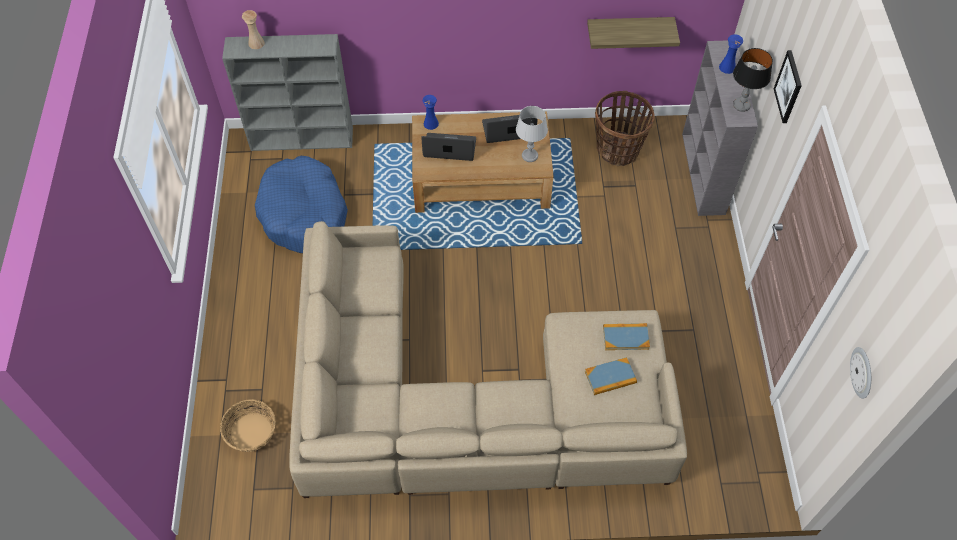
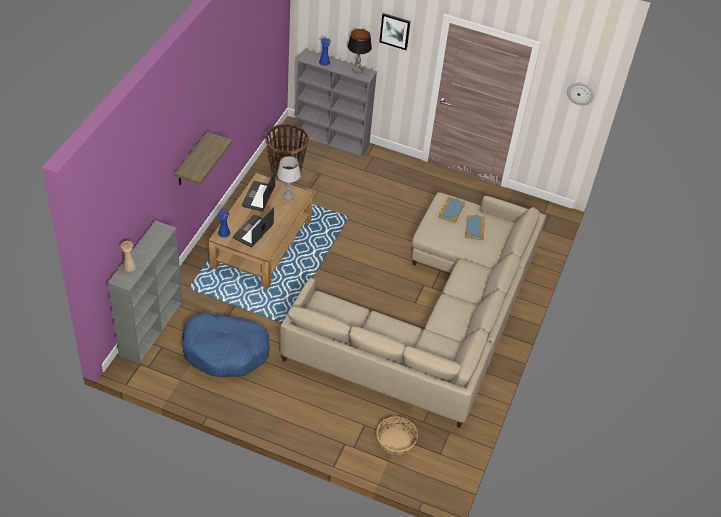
camera: 70 degrees left, 10 degrees down
(629, 29) = (257, 87): shelf -> shelf (191, 160)

